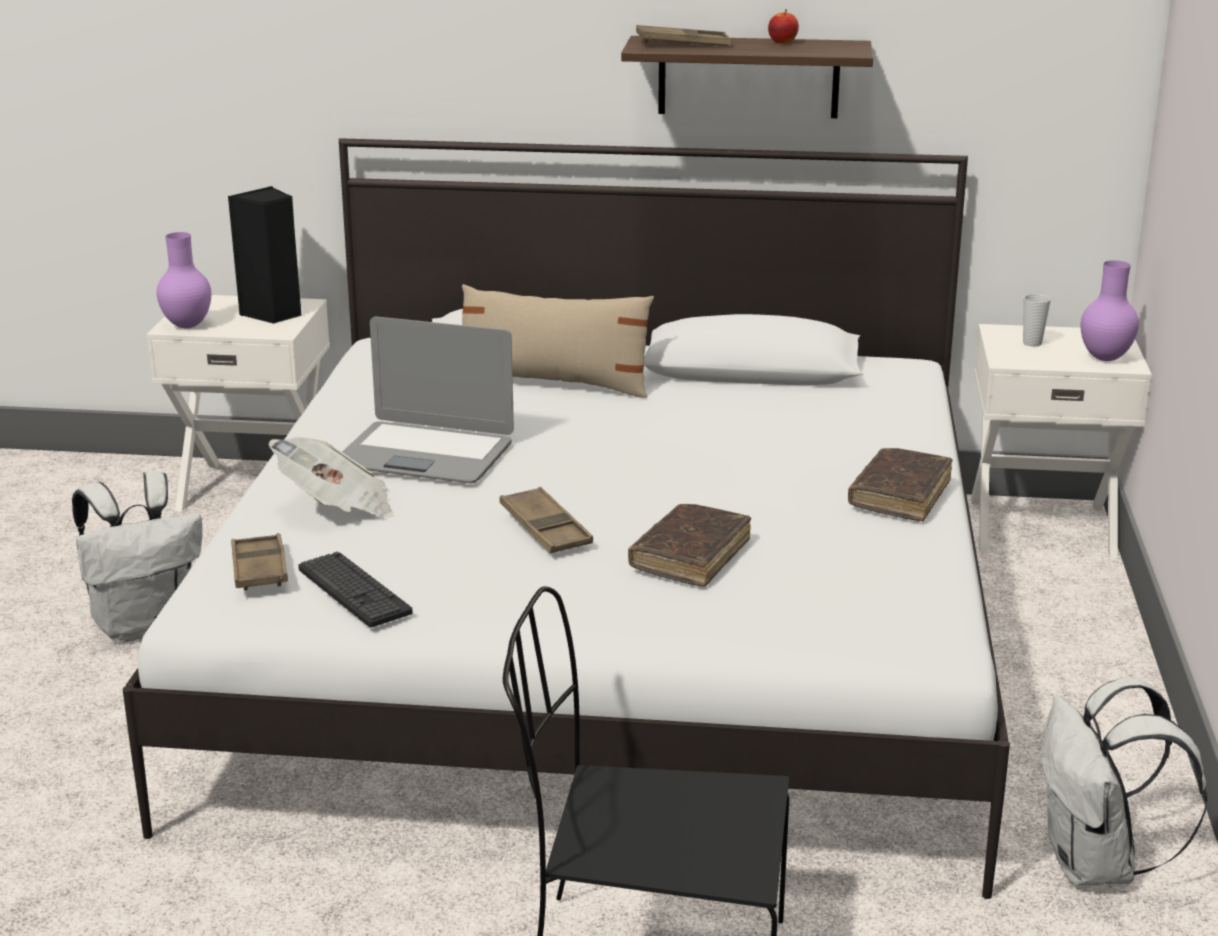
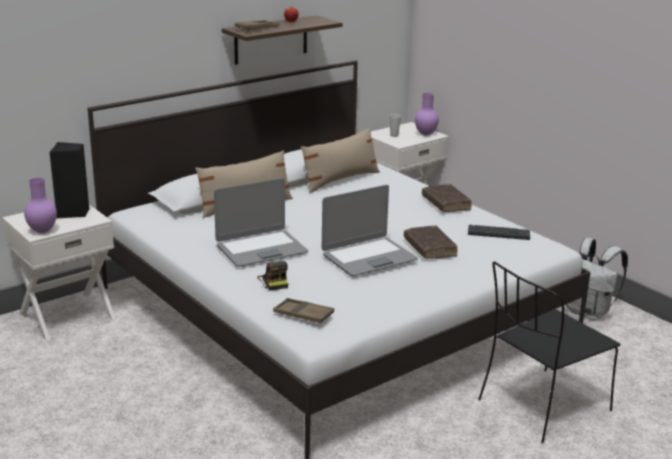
camera: 45 degrees left, 0 degrees up
(144, 625) = (136, 391): white backpack -> none
(337, 507) = (274, 281): newspaper -> camera
(354, 591) = (356, 306): keyboard -> keyboard (498, 233)
(545, 528) = (368, 257): brown tray -> laptop
(795, 394) = (340, 180): none -> beige pillow

